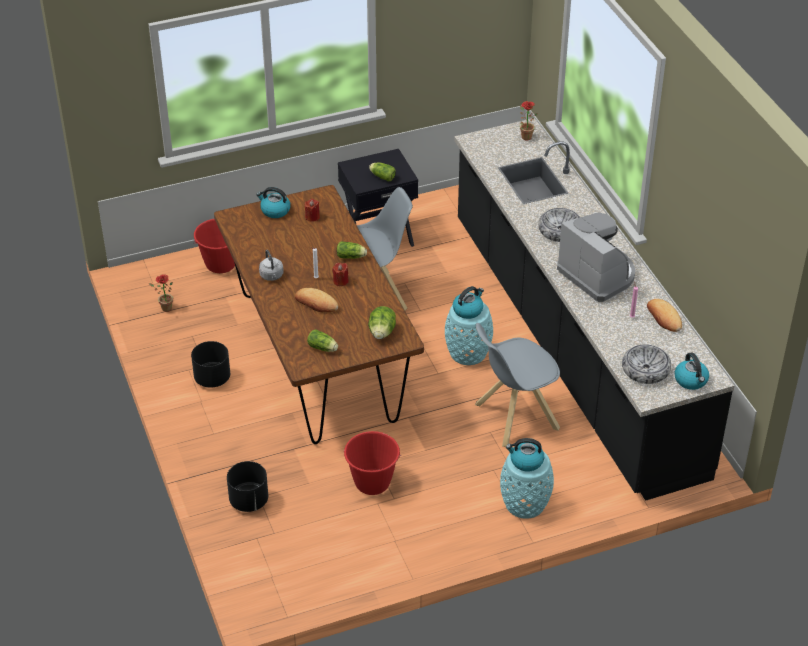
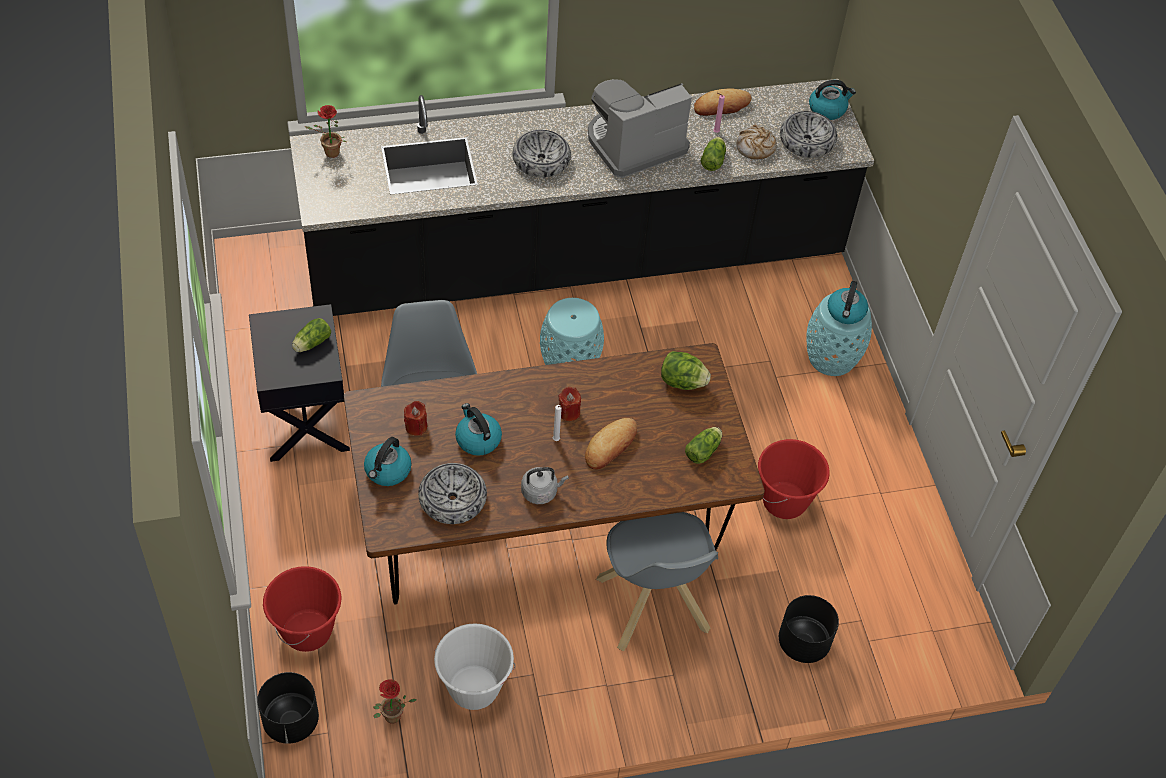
camera: 85 degrees left, 10 degrees up
(190, 340) = (473, 688): none -> white bucket
(212, 379) = (563, 666): black planter -> black planter (291, 721)
(259, 240) = (453, 499): none -> bowl
(352, 257) = (518, 392): lettuce -> lettuce (713, 160)
(468, 310) = (572, 317): kettle -> kettle (477, 439)
(514, 416) = (690, 340): grey chair -> grey chair (653, 607)
(624, 340) = (755, 147): none -> bread

